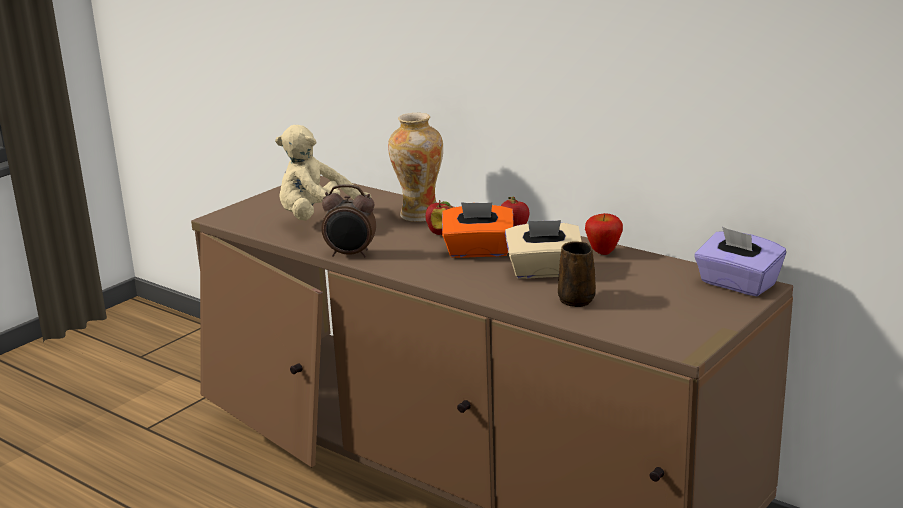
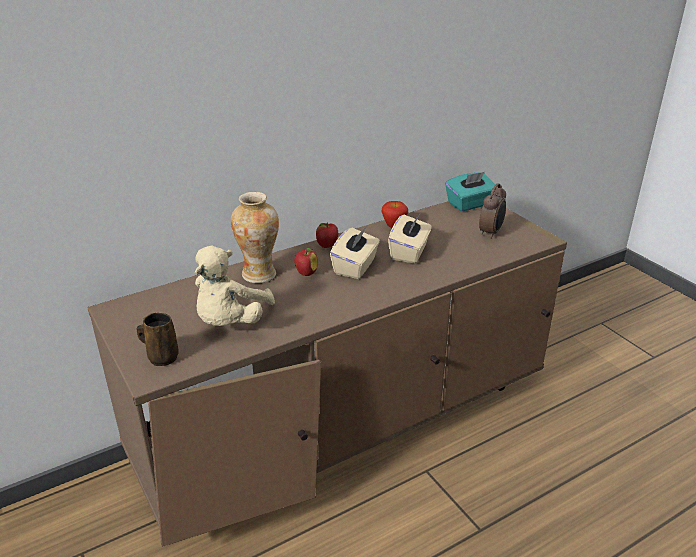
camera: 70 degrees left, 10 degrees up
(351, 255) = (315, 320): alarm clock -> alarm clock (491, 233)
(478, 251) = (355, 267): orange tissue box -> beige tissue box
(576, 299) = (460, 252): brown mug -> brown mug (162, 357)
(737, 284) = (470, 204): purple tissue box -> turquoise tissue box

